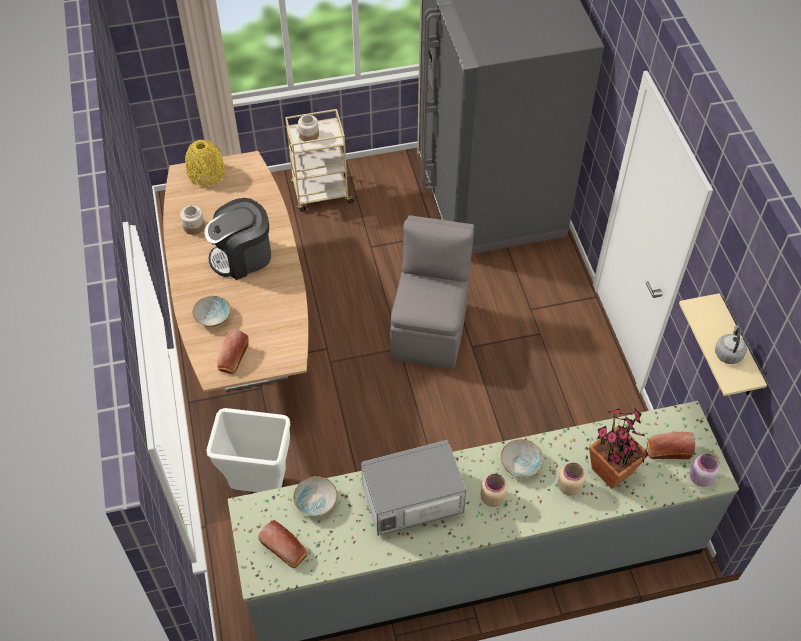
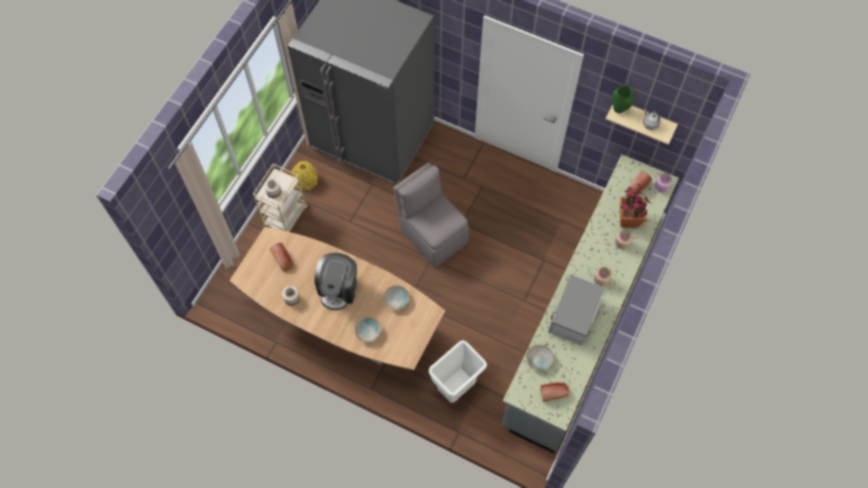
camera: 50 degrees left, 10 degrees up
(206, 174) = (257, 265): yellow vase -> yellow vase (306, 180)
(233, 358) = (405, 340): bread -> bread (283, 260)
(520, 465) = (593, 255): bowl -> bowl (397, 300)
(709, 307) = (619, 109): none -> green vase

